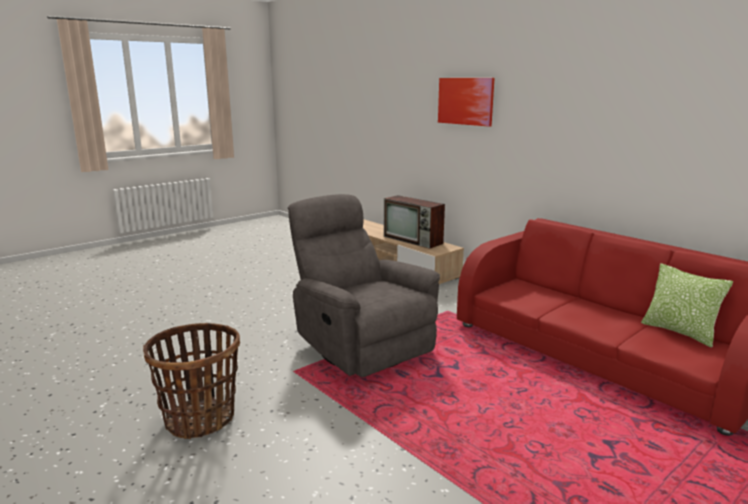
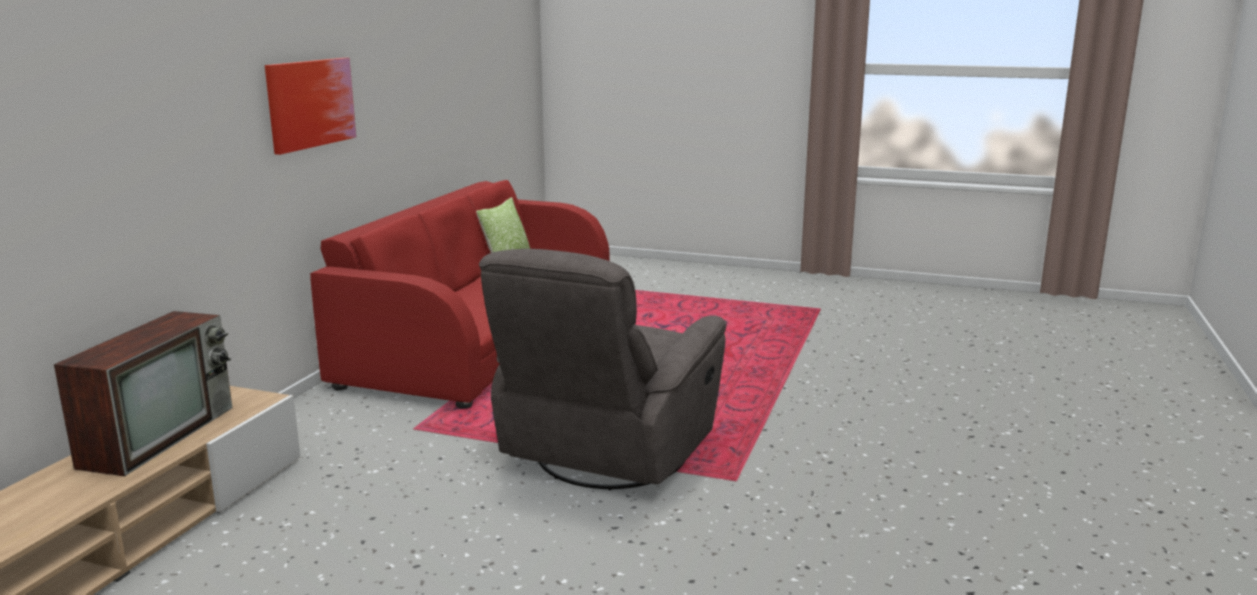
camera: 120 degrees left, 0 degrees up
(200, 419) = (912, 496): basket -> none
(465, 101) = (138, 65): picture -> picture (310, 103)

